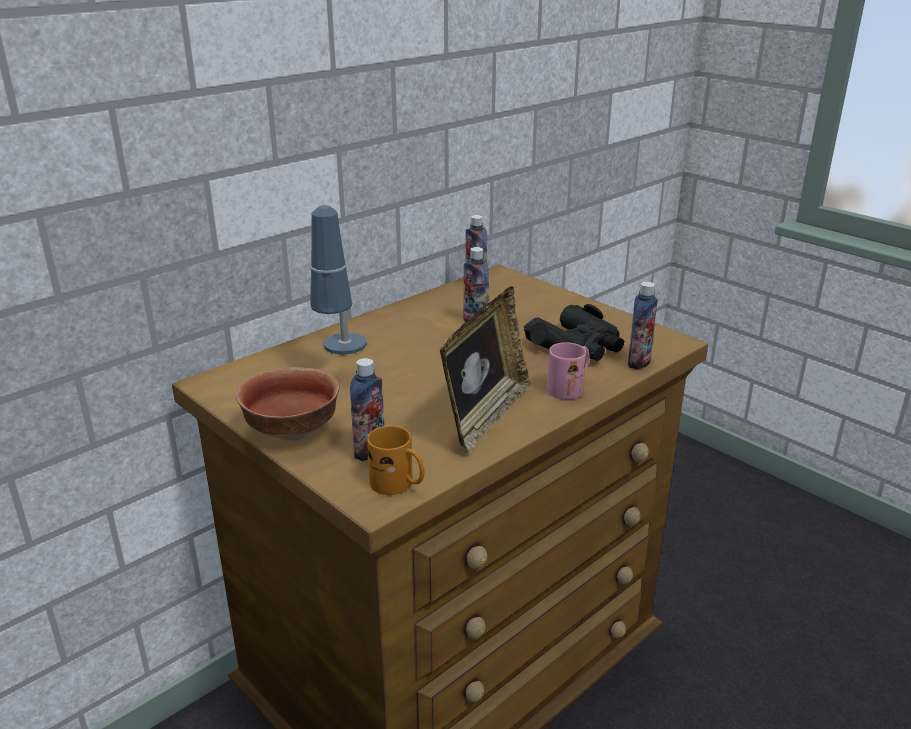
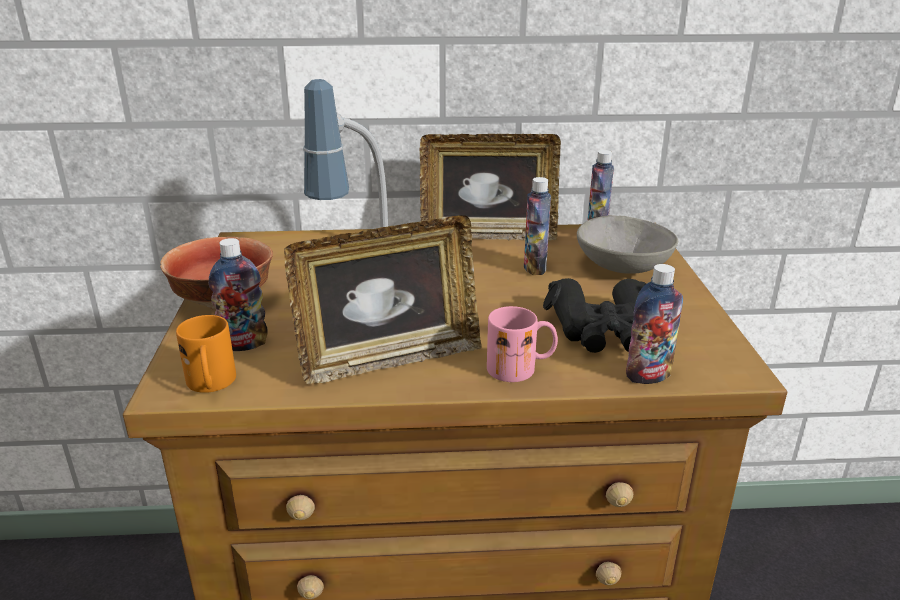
camera: 40 degrees right, 0 degrees up
(404, 309) = (488, 234): none -> picture frame
(526, 302) = (621, 267): none -> grey bowl

